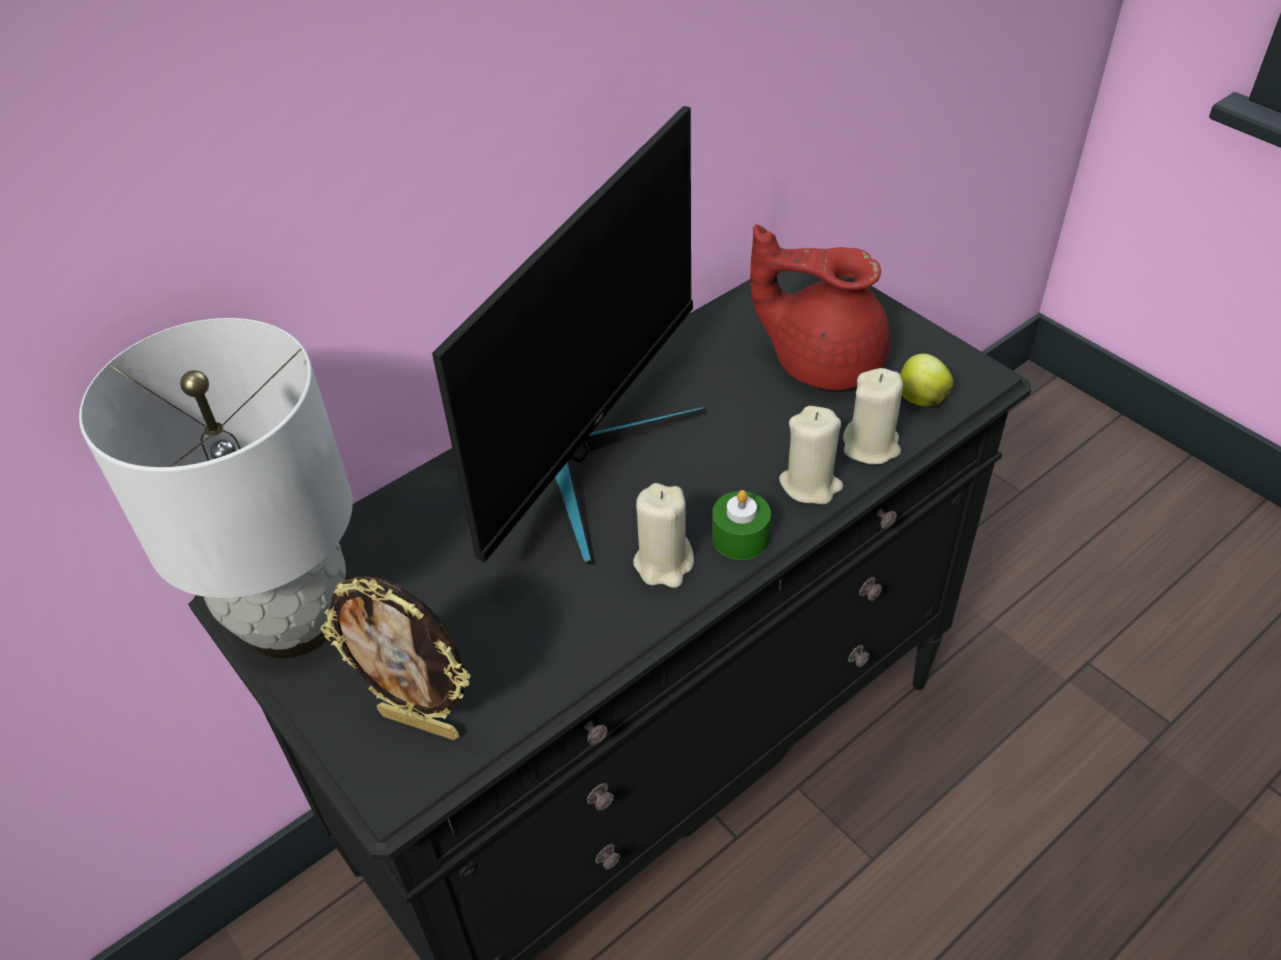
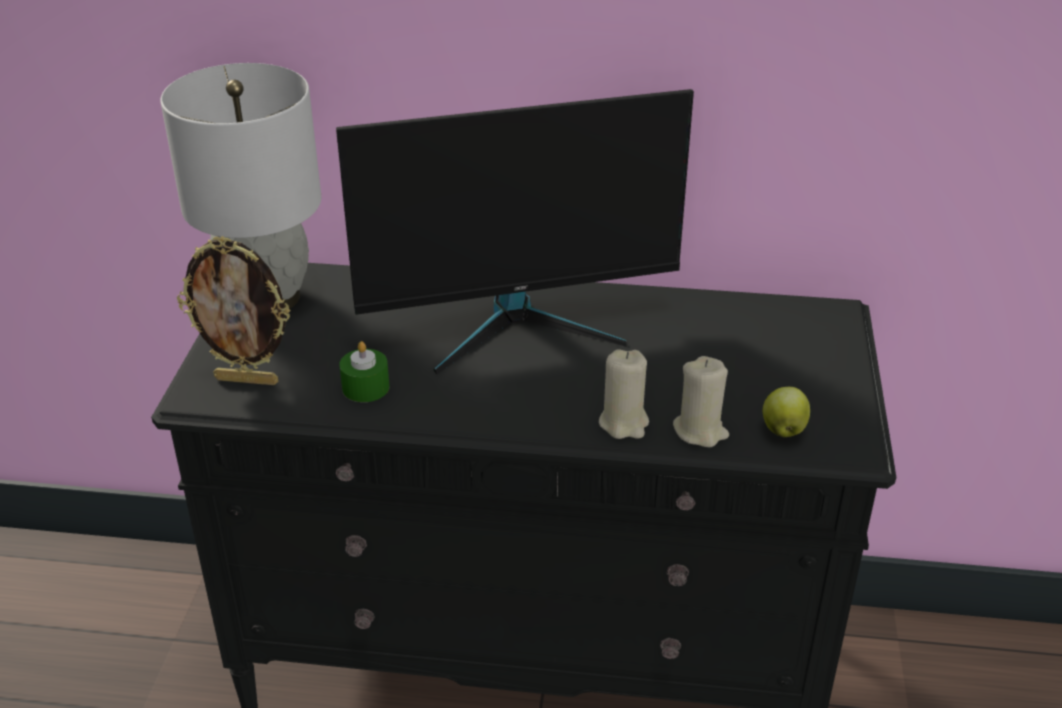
camera: 45 degrees right, 10 degrees down
(421, 723) = (248, 380): picture frame -> picture frame turned 60 degrees counterclockwise
(664, 563) = (472, 400): beige candle -> none
(740, 537) = (535, 418): green candle -> green candle (365, 387)
(822, 360) = (753, 367): red teapot -> none

